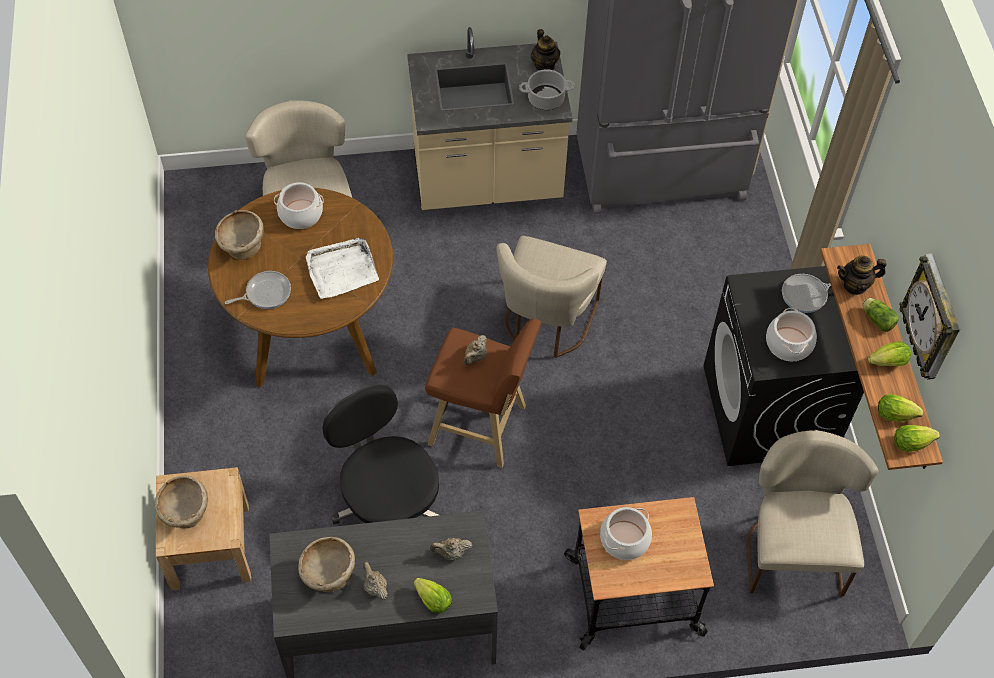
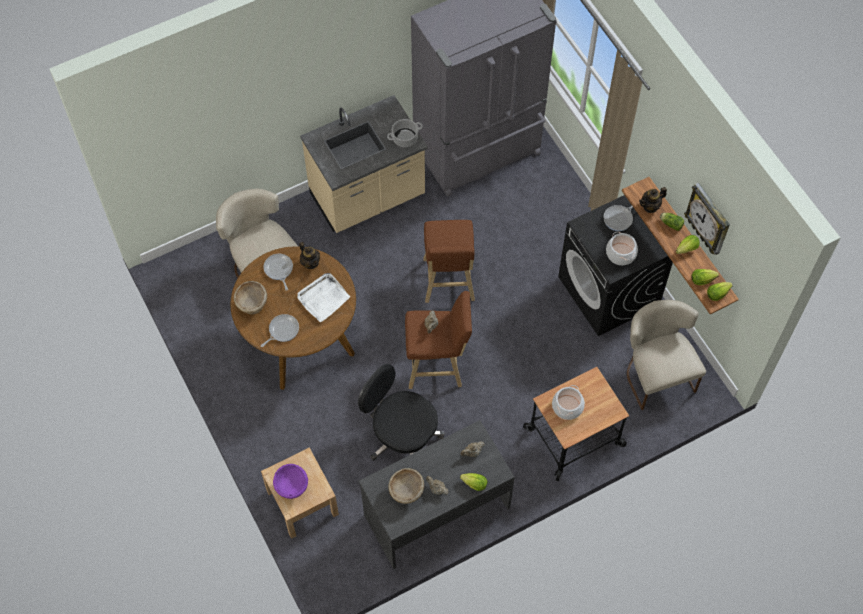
camera: 20 degrees left, 5 degrees up
(186, 514) = (292, 488): beige bowl -> purple bowl
(300, 214) = (278, 270): cooking pot -> frying pan
(545, 65) = (393, 114): teapot -> teapot (310, 263)
(546, 324) = (448, 282): beige chair -> brown stool

